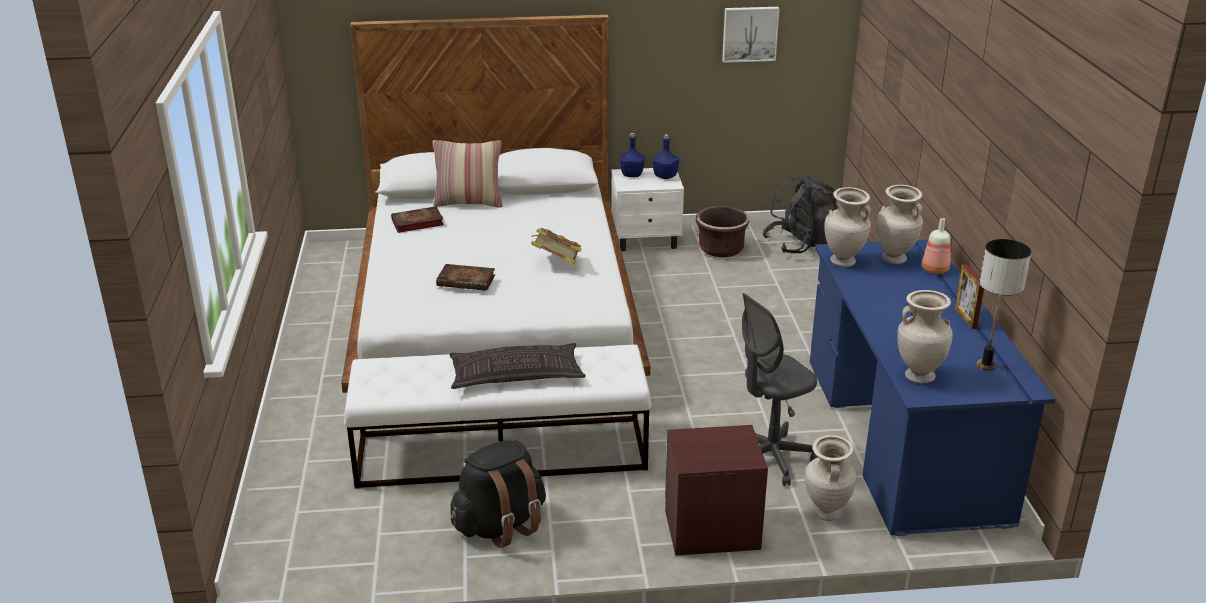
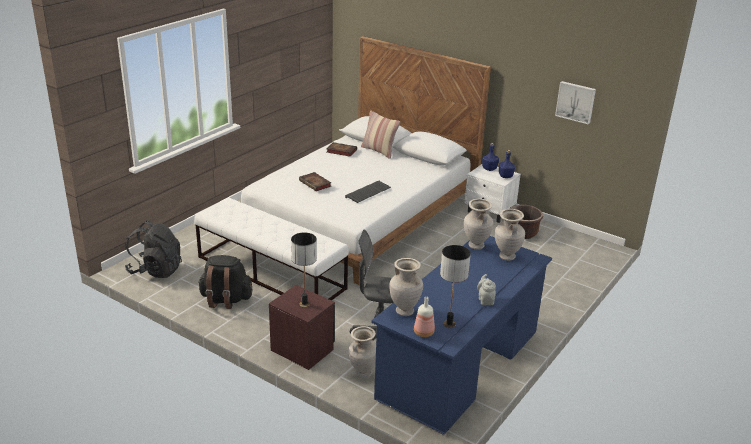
camera: 40 degrees right, 0 degrees up
(516, 375) = (274, 232): pillow -> none
(556, 263) = (368, 193): book -> keyboard
(724, 448) = (305, 304): none -> table lamp
(801, 244) = (574, 250): black backpack -> black backpack (156, 270)
(936, 270) = (519, 272): bottle -> bottle (424, 333)
(965, 318) = (485, 300): picture frame -> grey teapot

